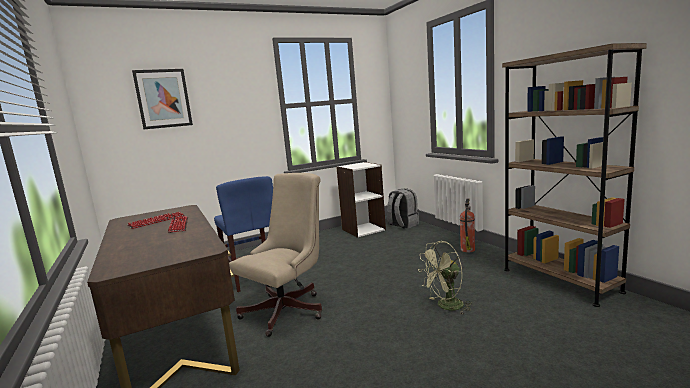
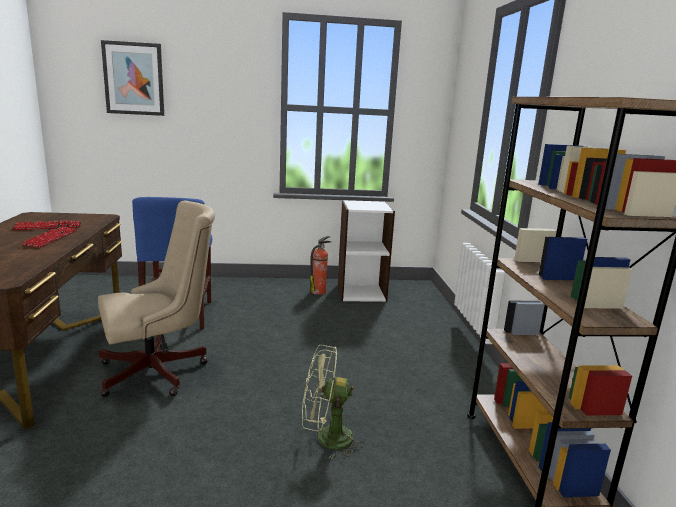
camera: 20 degrees right, 5 degrees up
(402, 225) = (416, 300): grey backpack -> none
(467, 249) = (456, 365): fire extinguisher -> fire extinguisher (319, 291)

